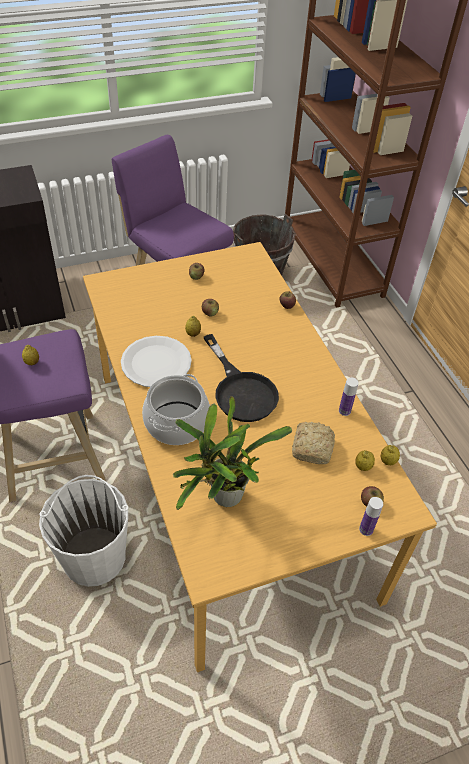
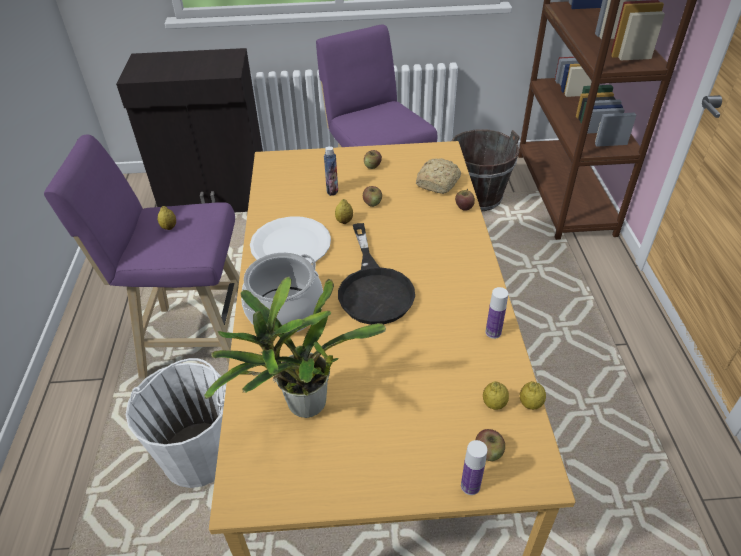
camera: 20 degrees right, 5 degrees down
(170, 305) = (332, 190): none -> bottle
(313, 447) = (437, 367): bread -> bread (439, 182)

